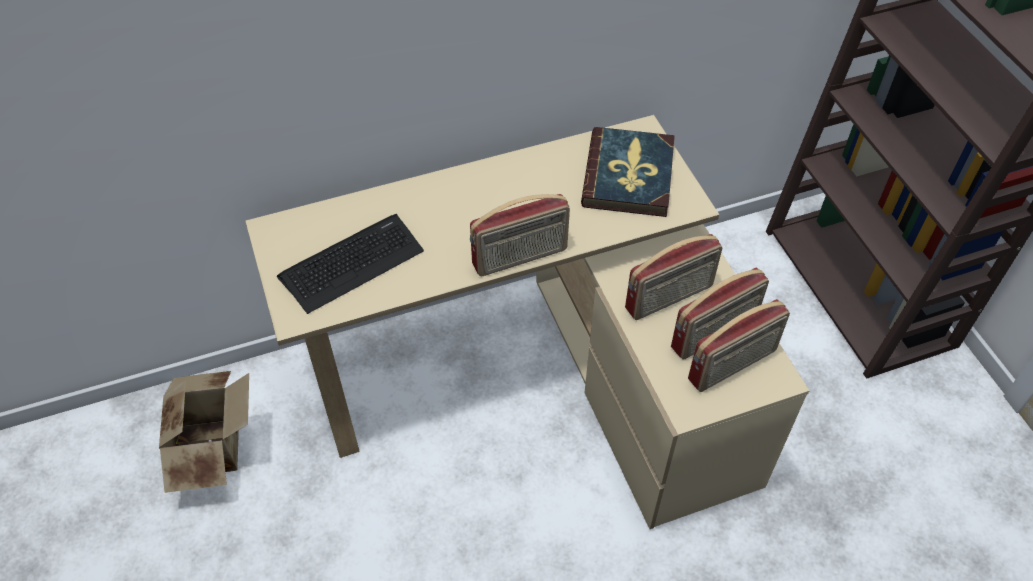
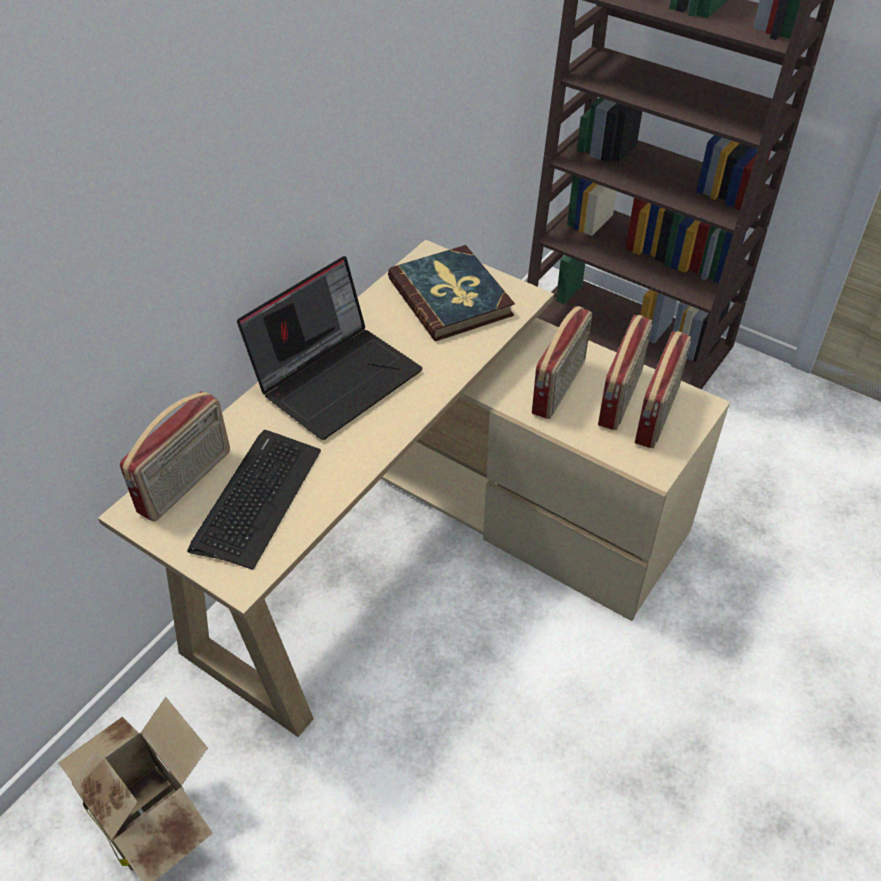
camera: 35 degrees left, 5 degrees down
(484, 199) = (337, 377): none -> laptop
(520, 258) = (419, 411): radio -> radio (187, 482)

